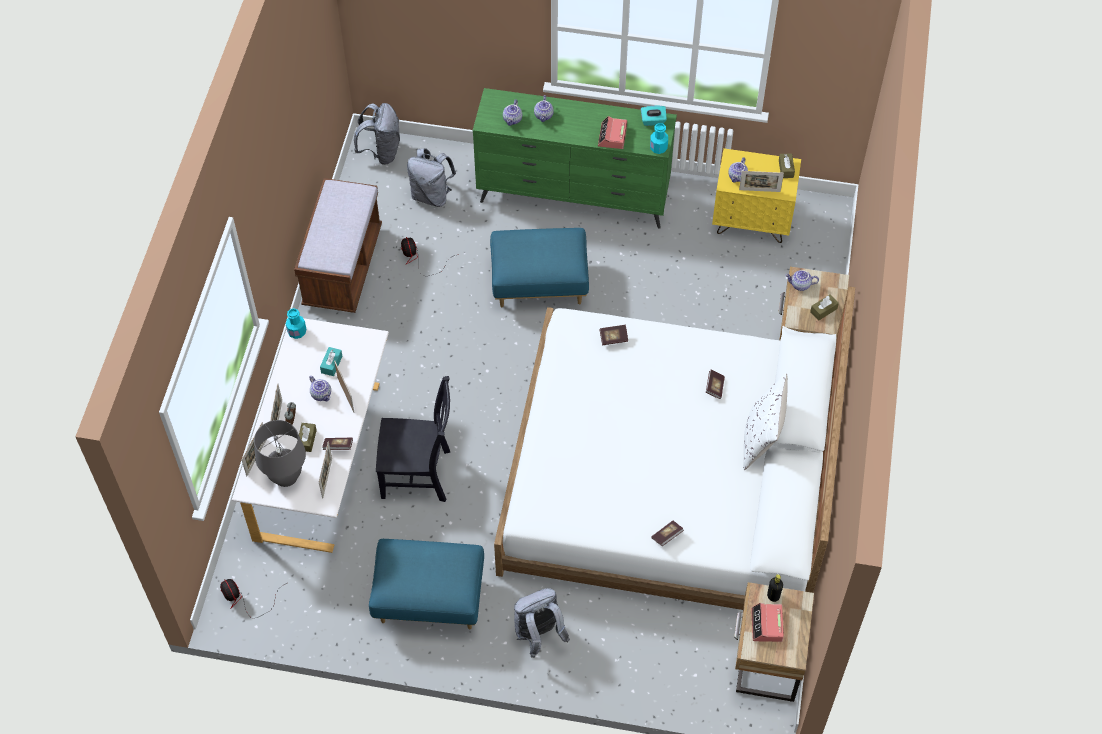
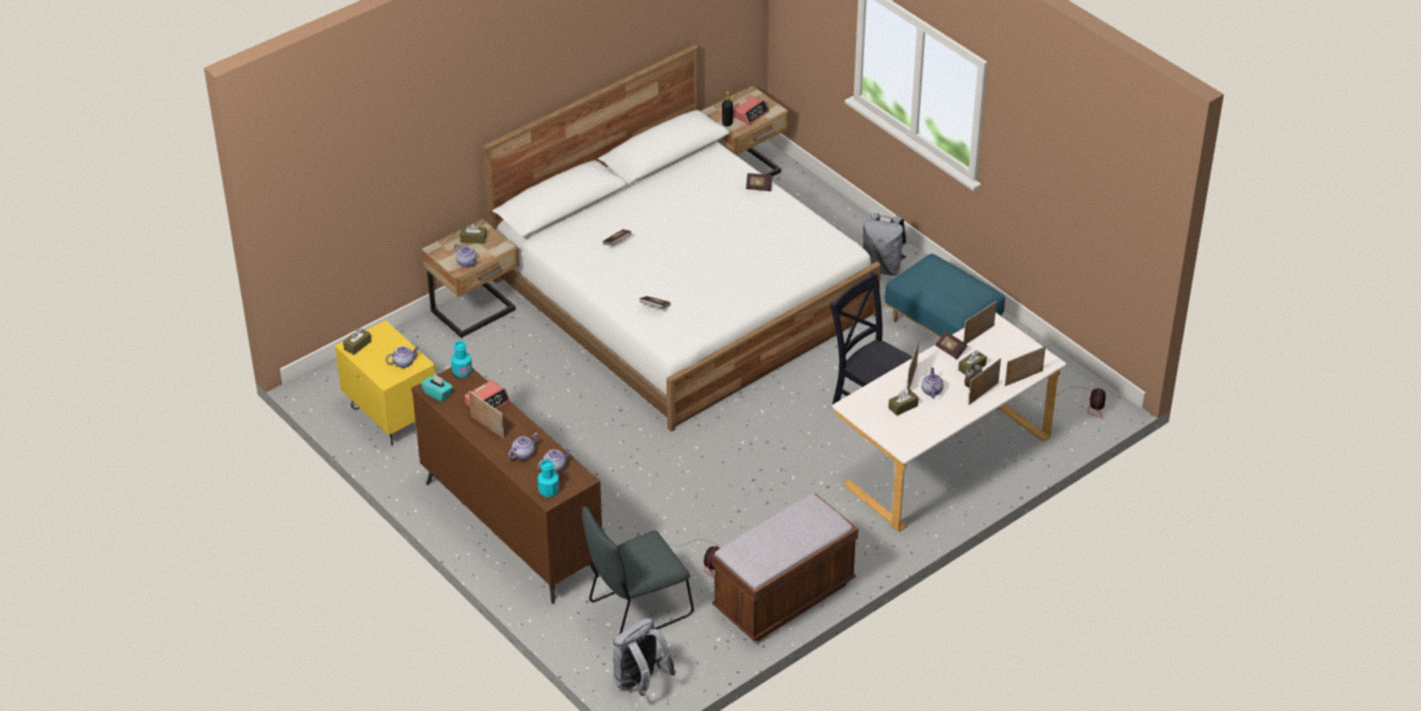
camera: 140 degrees left, 15 degrees down
(285, 476) = (1010, 354): grey table lamp -> none
(297, 332) = (910, 446): turquoise bottle -> turquoise bottle (548, 491)
(331, 364) = (903, 407): turquoise tissue box -> brown tissue box
(432, 195) = (636, 610): grey backpack -> grey chair
(540, 284) = (625, 478): blue ottoman -> none
(574, 197) = (511, 528): green dresser -> brown dresser
(759, 190) = (401, 343): picture frame -> picture frame (487, 427)
(761, 439) = (624, 198): white pillow -> none

